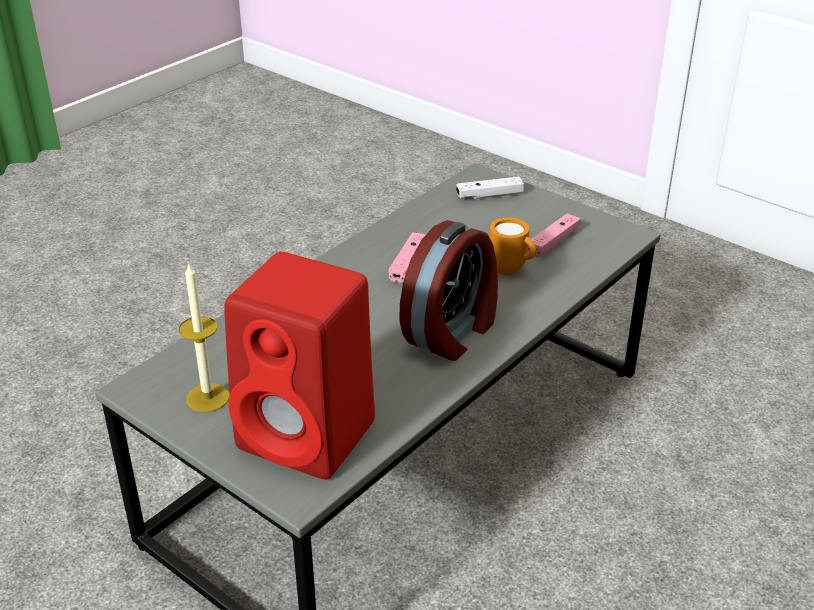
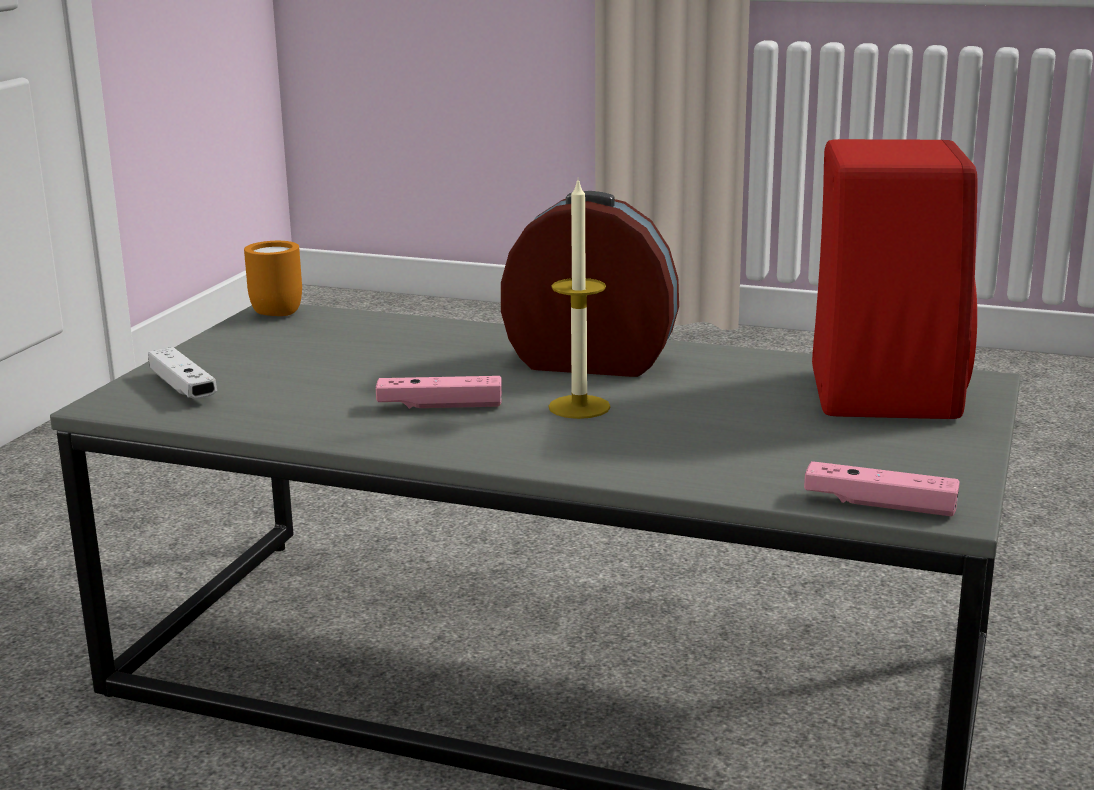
camera: 110 degrees left, 15 degrees down
(208, 397) = (898, 459): candle -> candle (579, 407)
(512, 271) = (414, 351): orange mug -> orange mug (280, 311)
(553, 242) = (318, 340): pink game controller -> pink game controller (879, 504)

